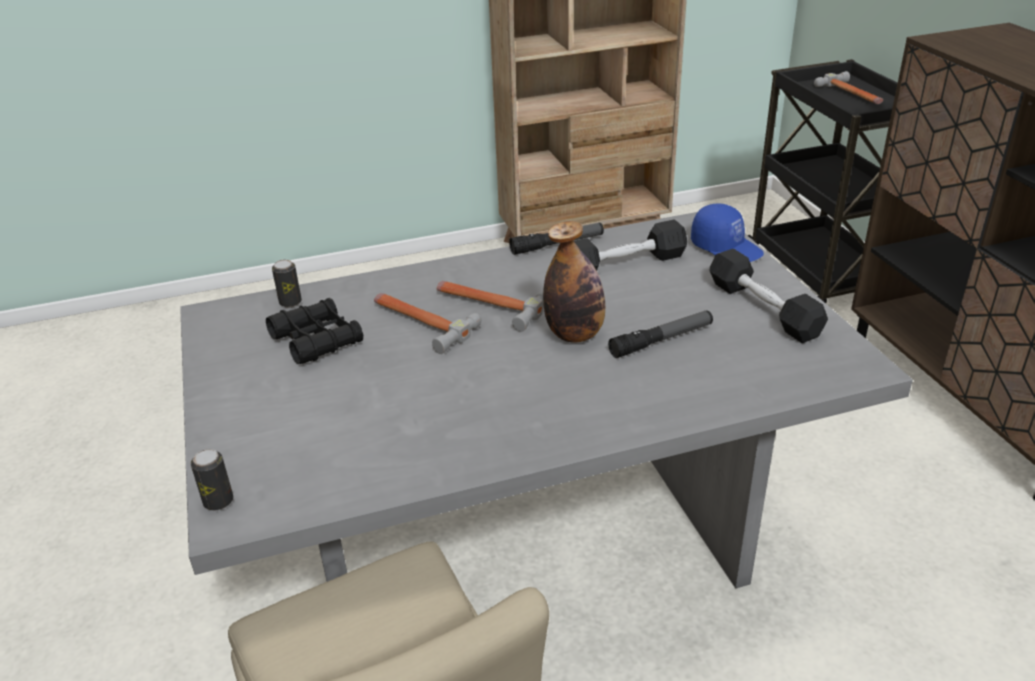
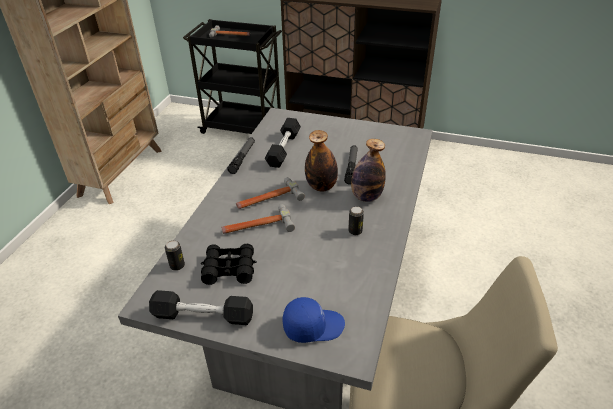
camera: 55 degrees left, 5 degrees up
(218, 501) = (337, 356): can -> can (355, 231)
(601, 386) = (366, 197): none -> bottle
(726, 248) = (305, 120): blue cap -> blue cap (313, 326)
(763, 309) = (357, 135): black dumbbell -> black dumbbell (203, 316)

